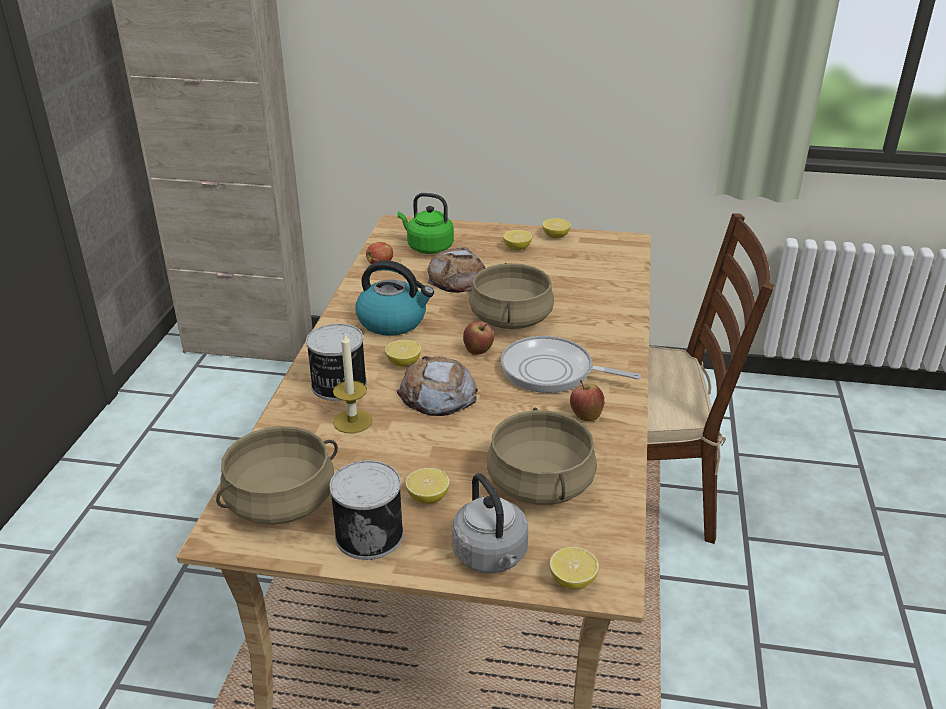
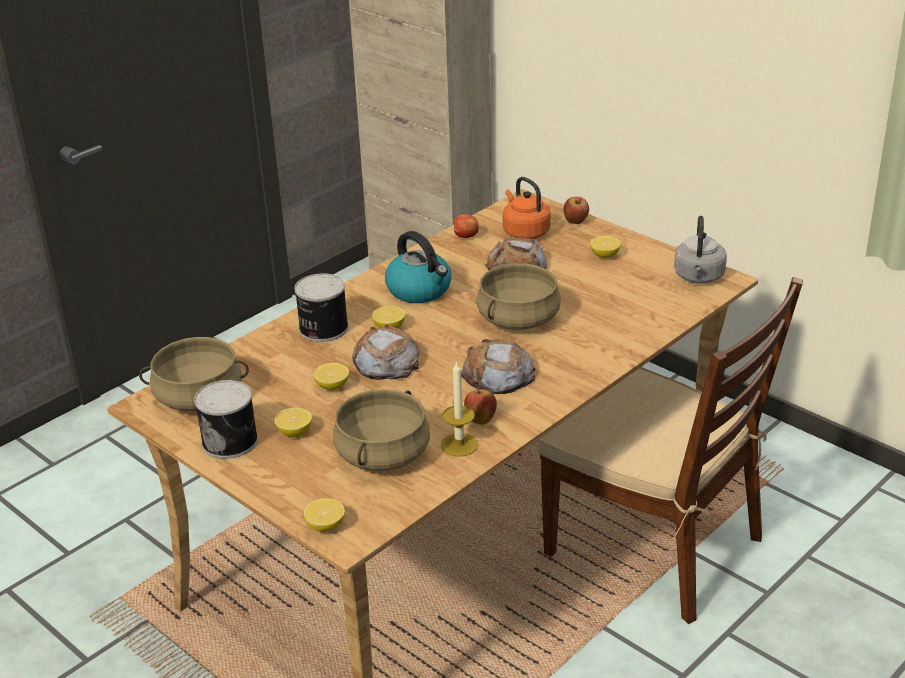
camera: 35 degrees right, 0 degrees up
(352, 421) = (303, 359): candle -> candle (459, 444)
(427, 247) = (524, 232): green kettle -> orange kettle
(478, 351) = (458, 338): apple -> apple (576, 222)
(491, 557) = (291, 488): grey kettle -> grey kettle (698, 277)
(552, 372) = (497, 375): frying pan -> bread
(555, 236) = (656, 254): lemon -> lemon (332, 386)

